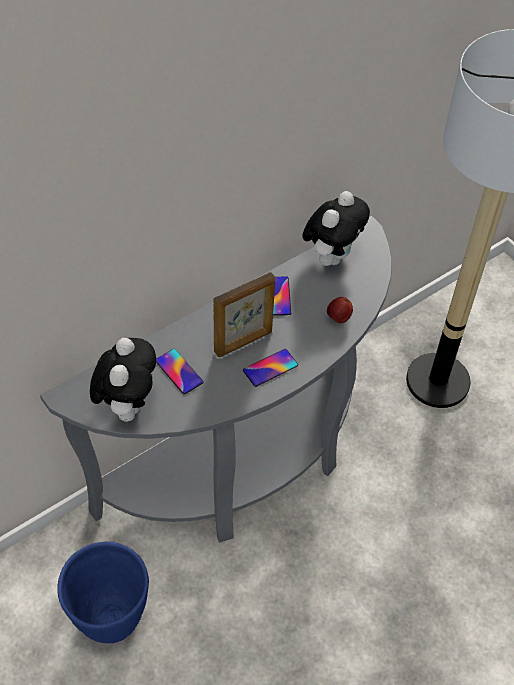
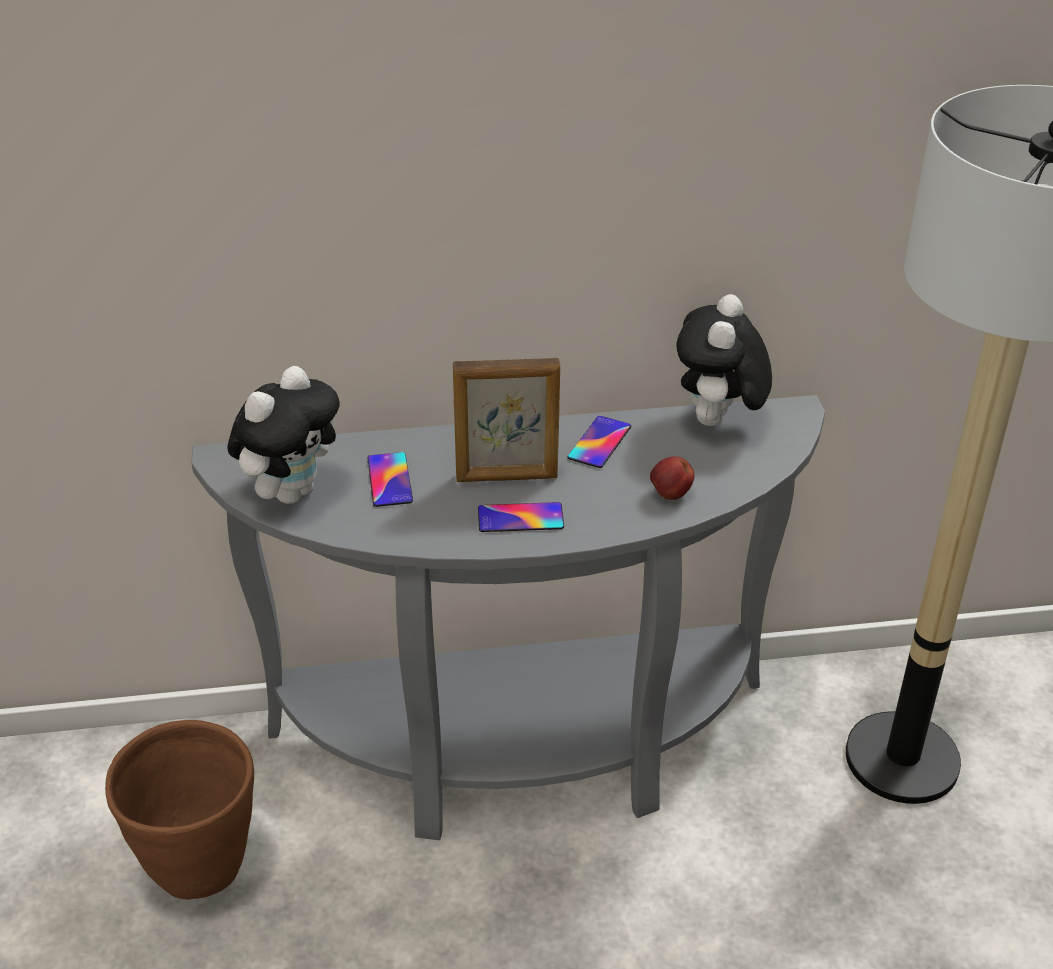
camera: 30 degrees right, 15 degrees down
(112, 618) = (202, 868): blue planter -> brown planter
(332, 256) = (717, 422): plush toy -> plush toy turned 135 degrees clockwise

